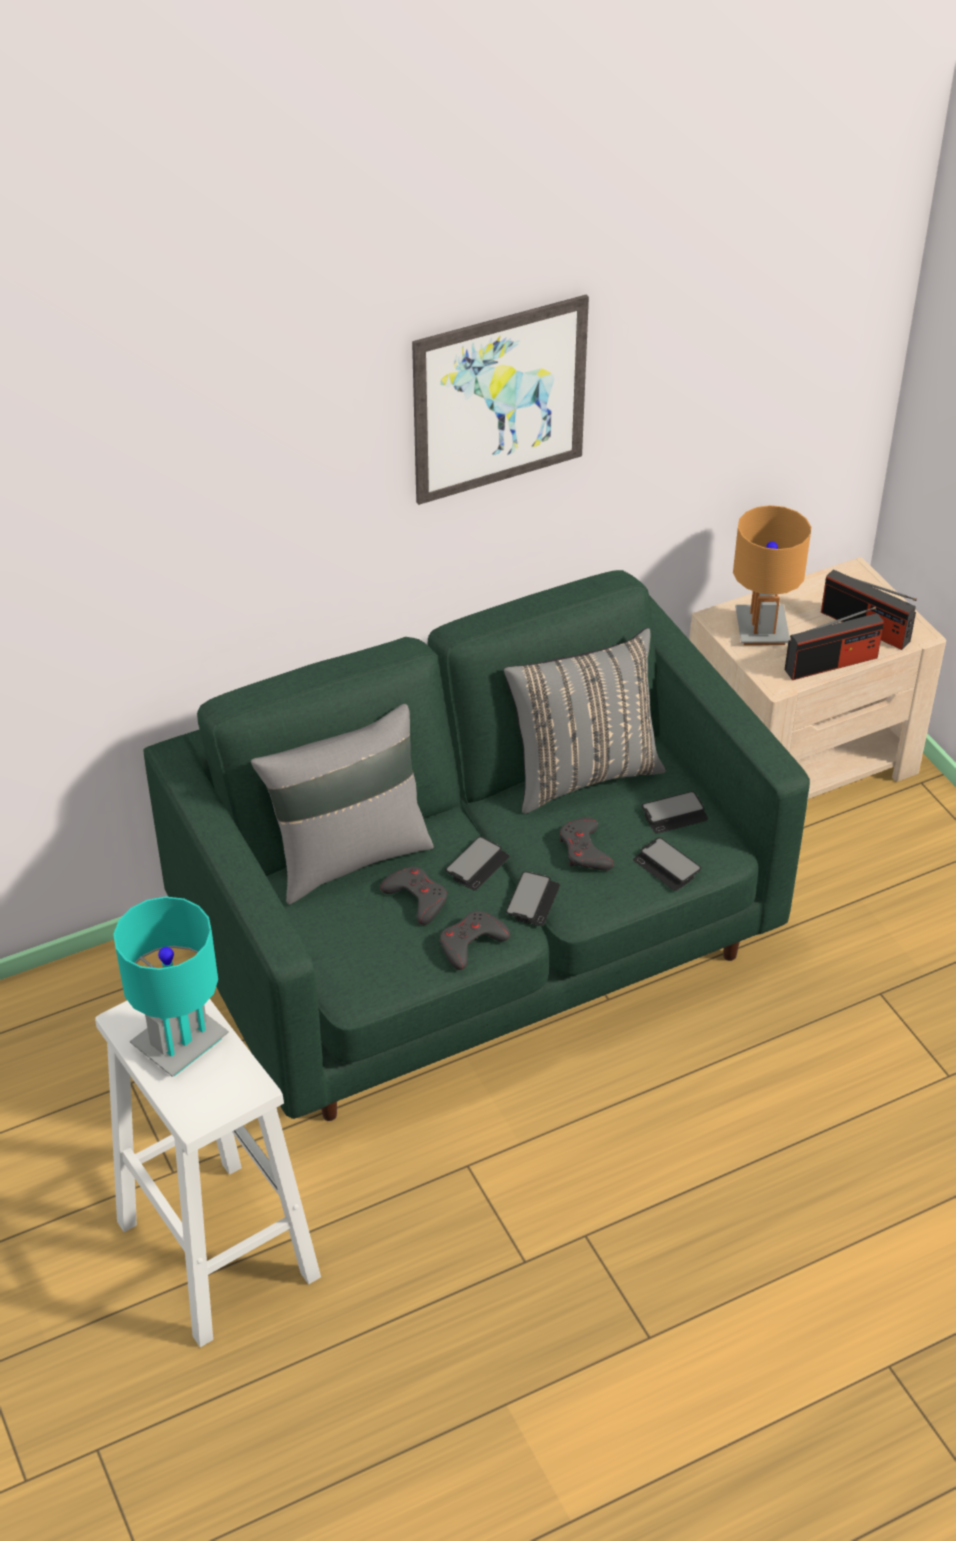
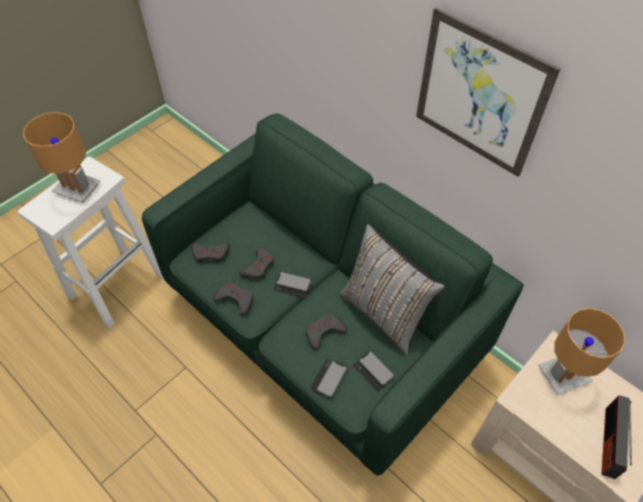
camera: 70 degrees right, 10 degrees up
(179, 1042) = (78, 188): turquoise table lamp -> brown table lamp
(348, 857) = (276, 229): grey pillow -> none
(354, 956) = (210, 253): none -> grey game controller
(533, 900) = (276, 318): phone -> none
(831, 663) = (556, 428): radio -> none

